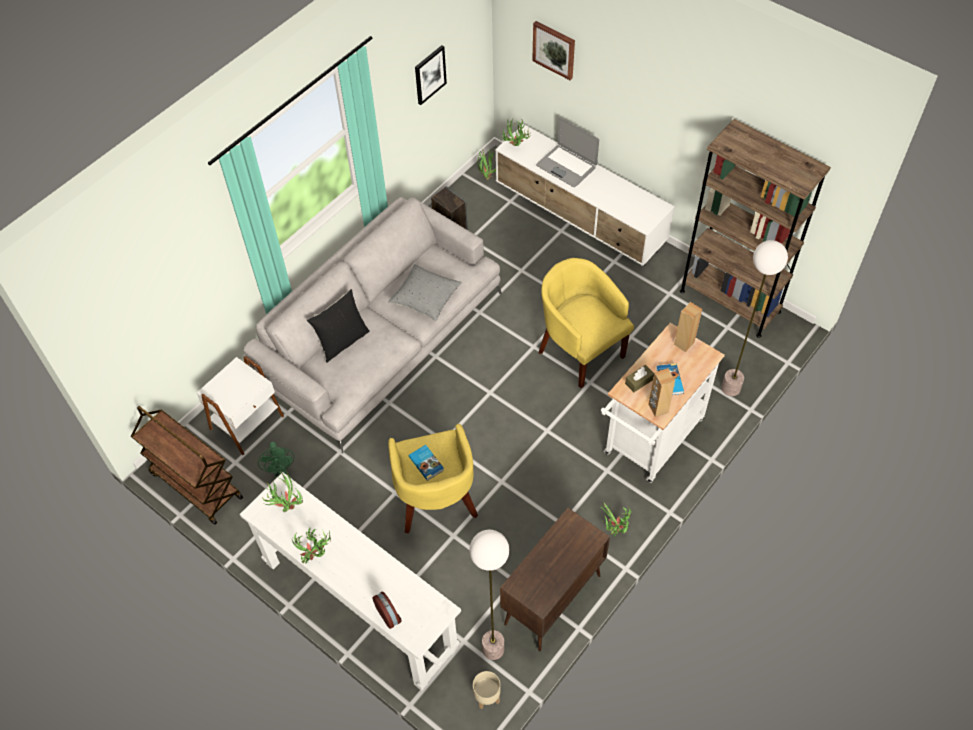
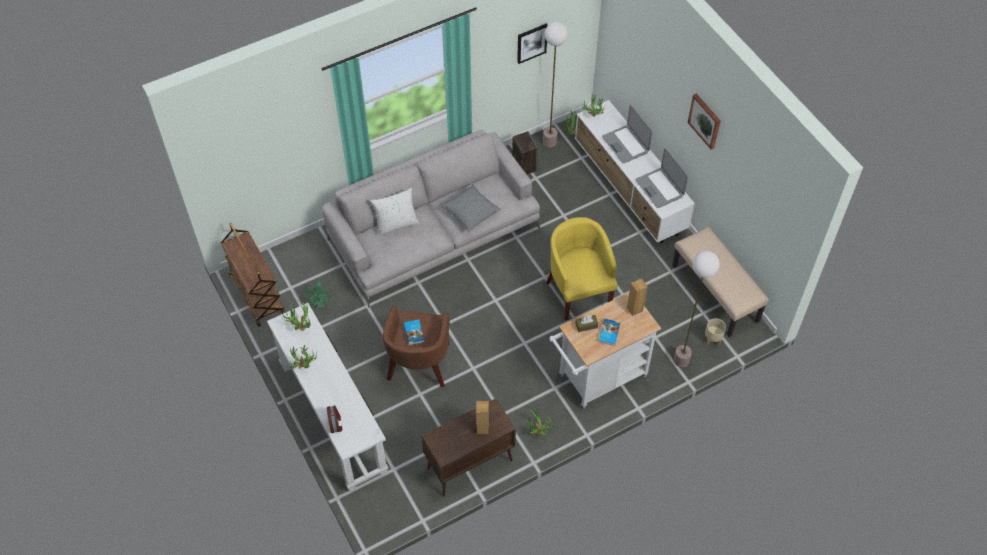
camera: 20 degrees right, 0 degrees up
(248, 423) = (311, 262): white side table -> none
(342, 341) = (396, 224): black pillow -> white pillow
(435, 500) = (419, 364): yellow armchair -> brown armchair
(487, 696) = (392, 512): beige planter -> beige planter (713, 340)
(492, 649) = (411, 482): floor lamp -> floor lamp (549, 142)
(554, 49) = (634, 51): picture -> picture (705, 120)
(628, 202) = (659, 188): none -> laptop
(658, 408) = (590, 349): brown speaker -> brown speaker (482, 428)
(729, 301) = (715, 293): brown bookcase -> beige bench

